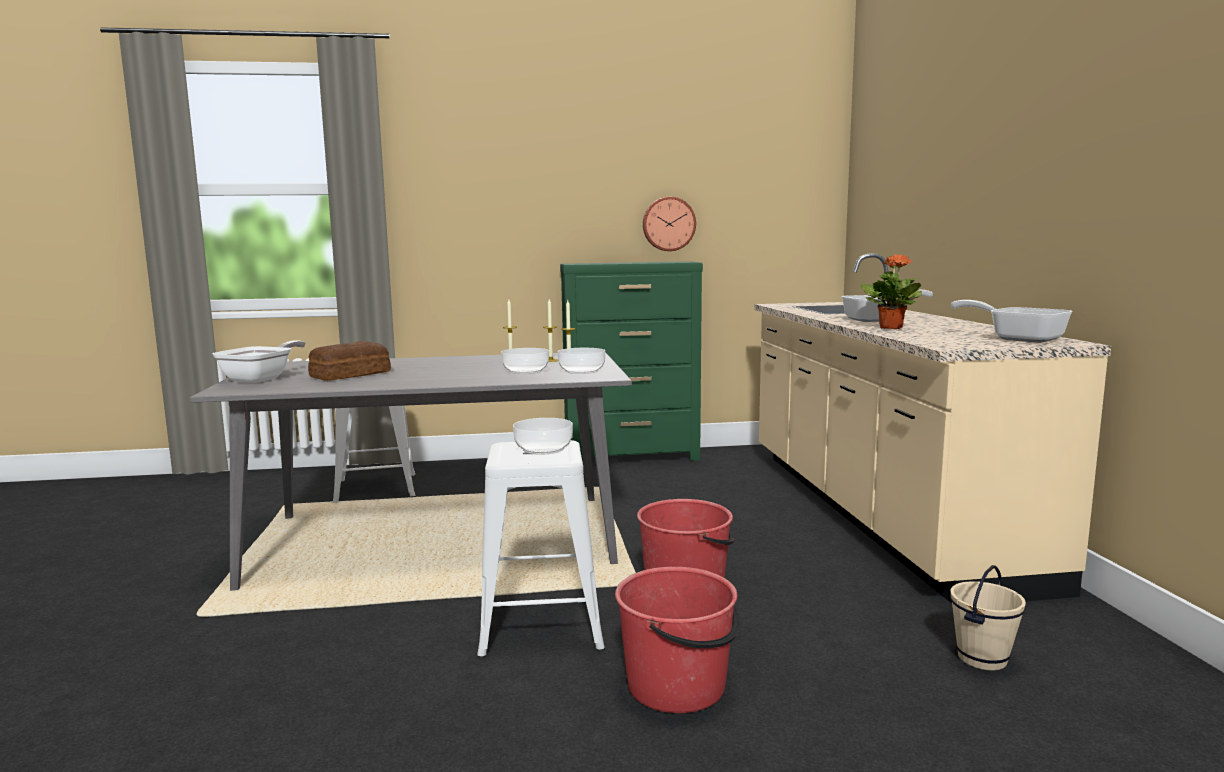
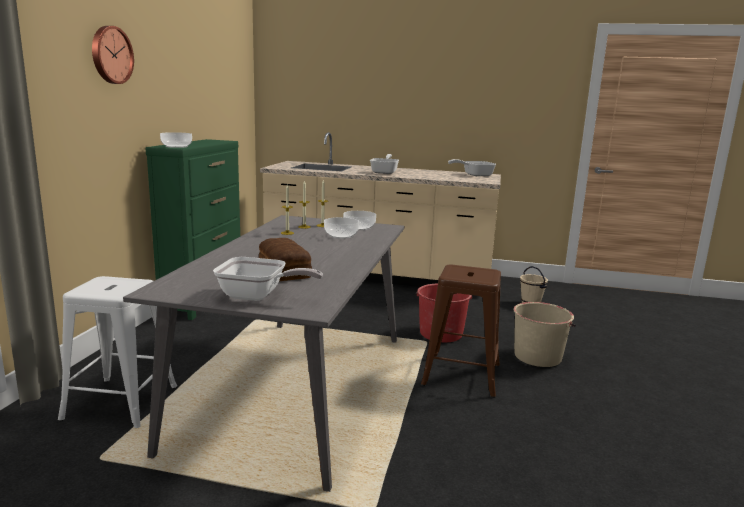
camera: 70 degrees left, 5 degrees up
(262, 379) = (258, 296): frying pan -> frying pan turned 150 degrees clockwise
(541, 624) = (461, 375): white stool -> brown stool
(543, 449) = (466, 271): bowl -> bowl (177, 146)
(668, 224) = (193, 110): wall clock -> wall clock (110, 55)
(678, 686) = (538, 356): red bucket -> beige bucket
(891, 328) = (418, 176): potted plant -> none

